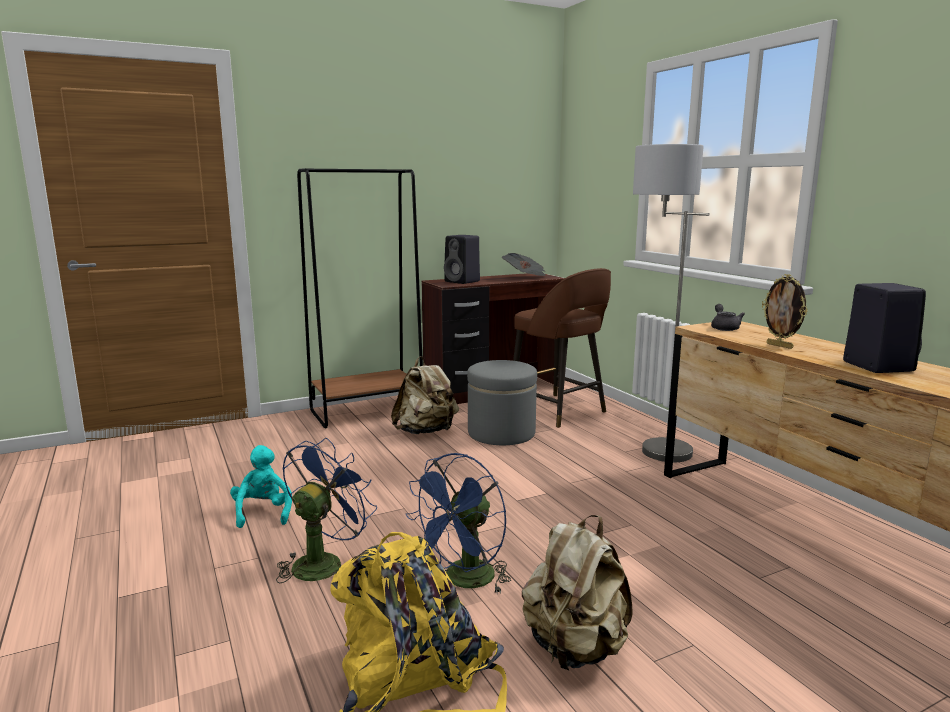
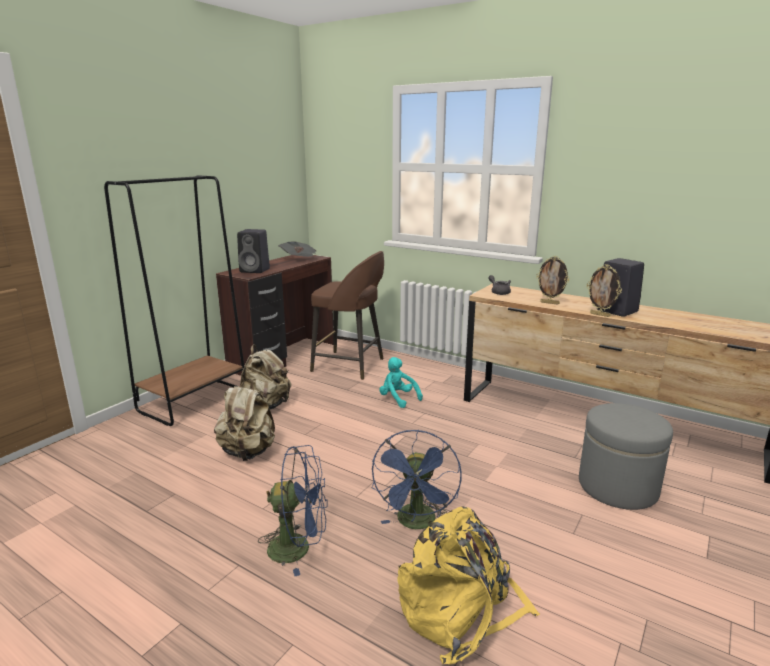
camera: 30 degrees left, 5 degrees up
(263, 513) = (198, 523): turquoise plush toy -> turquoise plush toy (398, 399)
(323, 561) = (298, 548): blue fan -> blue fan turned 90 degrees clockwise
(501, 433) = (326, 394): grey ottoman -> grey ottoman (617, 486)
(575, 648) = (527, 544): beige backpack -> beige backpack (248, 452)
(654, 448) = (439, 381): grey floor lamp -> none
(838, 366) = (600, 315): none -> picture frame

